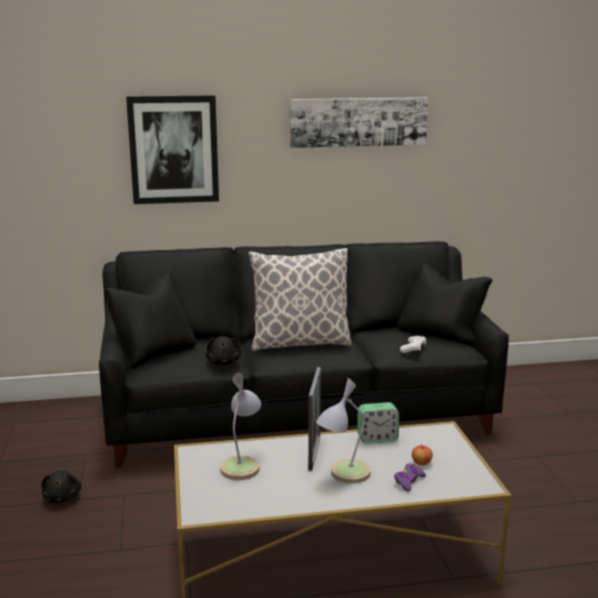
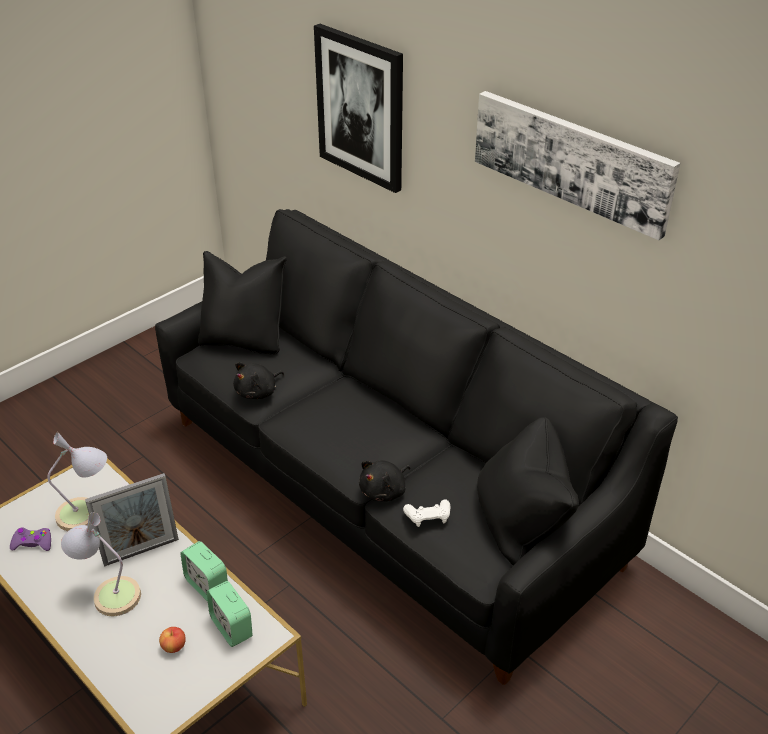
camera: 55 degrees right, 20 degrees up
(62, 497) = (115, 424): black plush toy -> black plush toy (384, 491)
(300, 343) = (355, 419): pillow -> none
(408, 481) = (126, 652): purple game controller -> purple game controller (33, 543)
(425, 439) = (232, 627): none -> alarm clock

